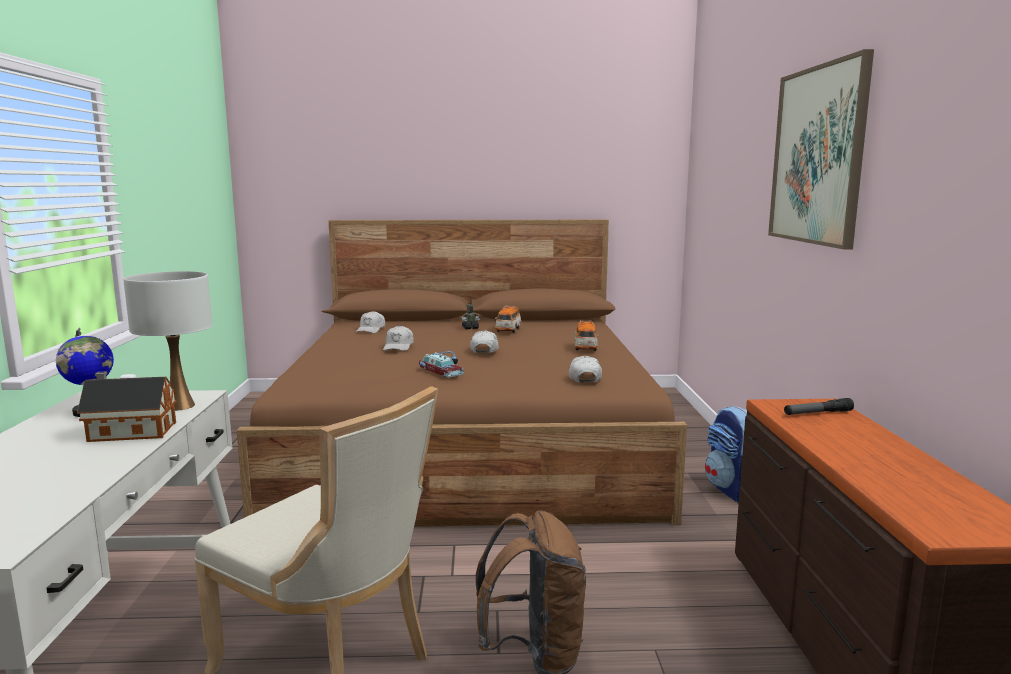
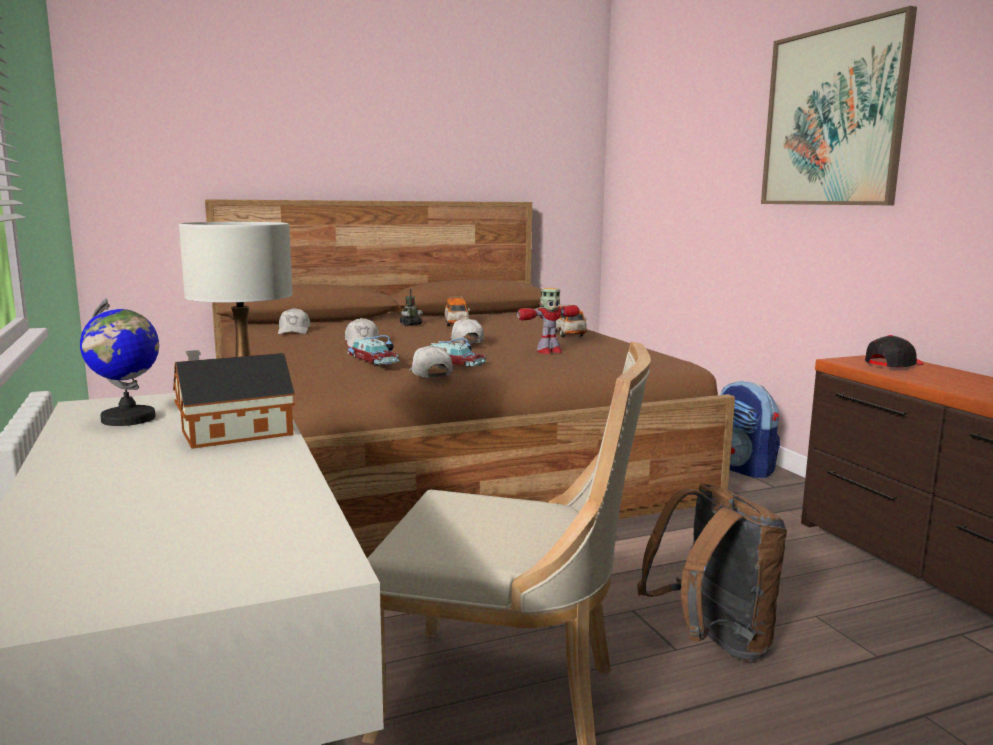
camera: 20 degrees left, 0 degrees up
(377, 364) = (373, 359): none -> toy car
(540, 365) = (548, 351): none -> toy robot
(584, 378) = (614, 358): white cap -> white cap (430, 374)
(817, 413) = (893, 364): flashlight -> black cap

